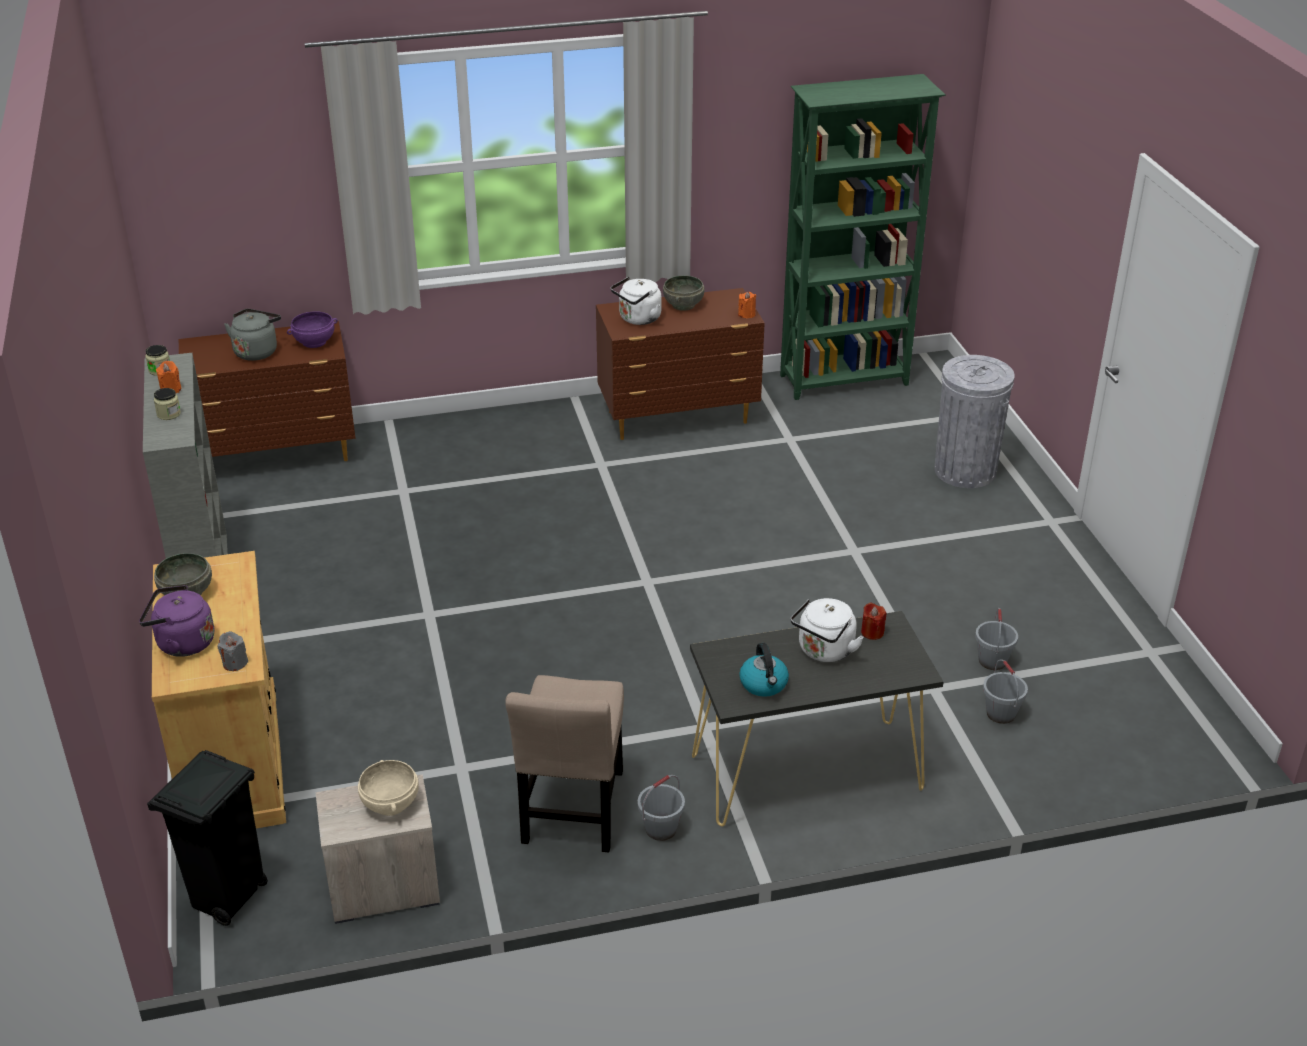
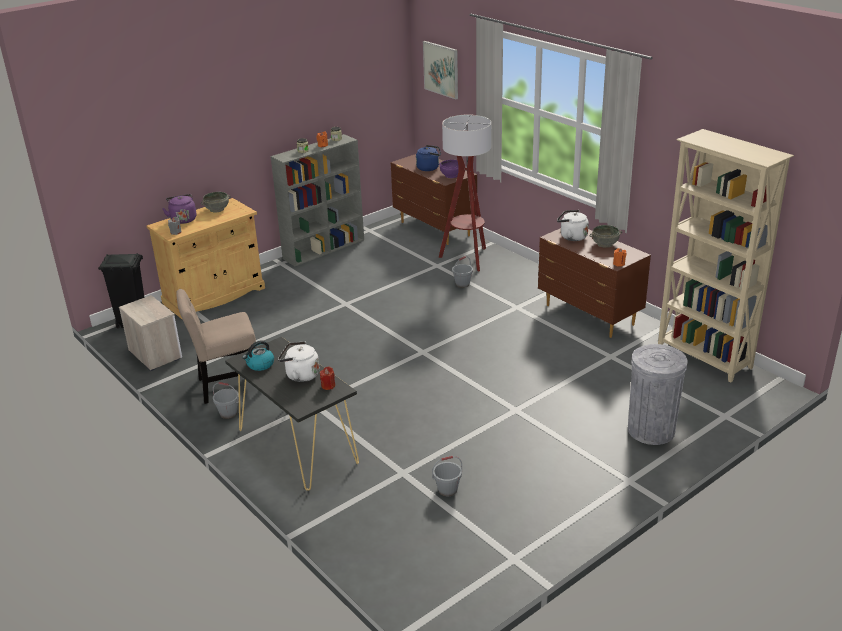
camera: 65 degrees right, 5 degrees down
(212, 169) = (441, 69): none -> picture
(257, 351) = (429, 168): grey kettle -> blue kettle
(391, 803) = (151, 312): beige bowl -> none
(414, 457) = (467, 258): none -> floor lamp
(845, 381) = (704, 358): green bookcase -> beige bookcase
(1000, 713) = (397, 505): grey bucket -> grey bucket (462, 284)

